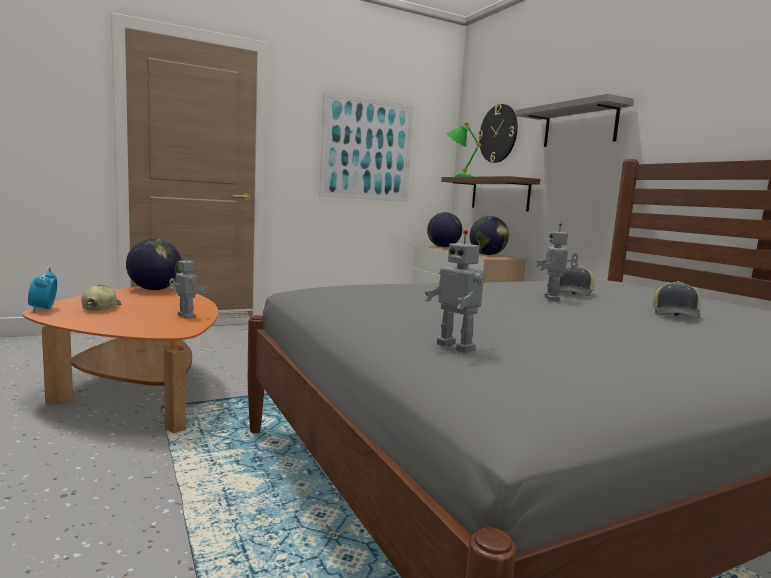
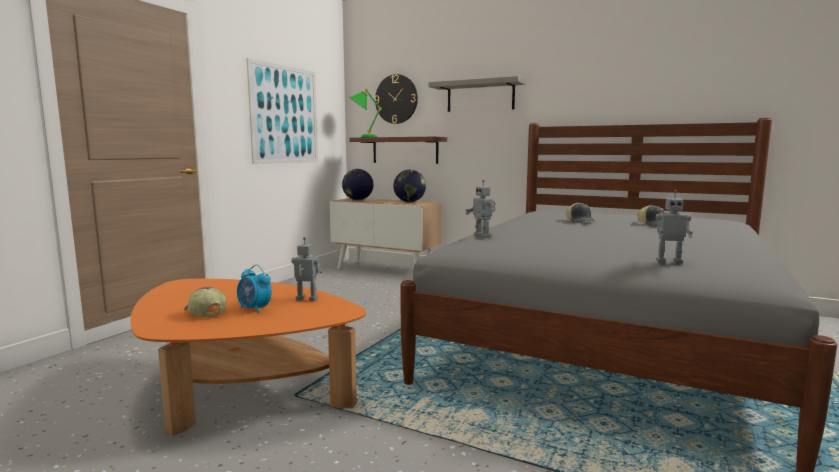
camera: 35 degrees left, 0 degrees up
(43, 309) = (155, 329): alarm clock -> alarm clock (254, 309)
(154, 289) = (188, 285): globe -> none
(553, 299) = (588, 227): toy robot -> toy robot (483, 236)

